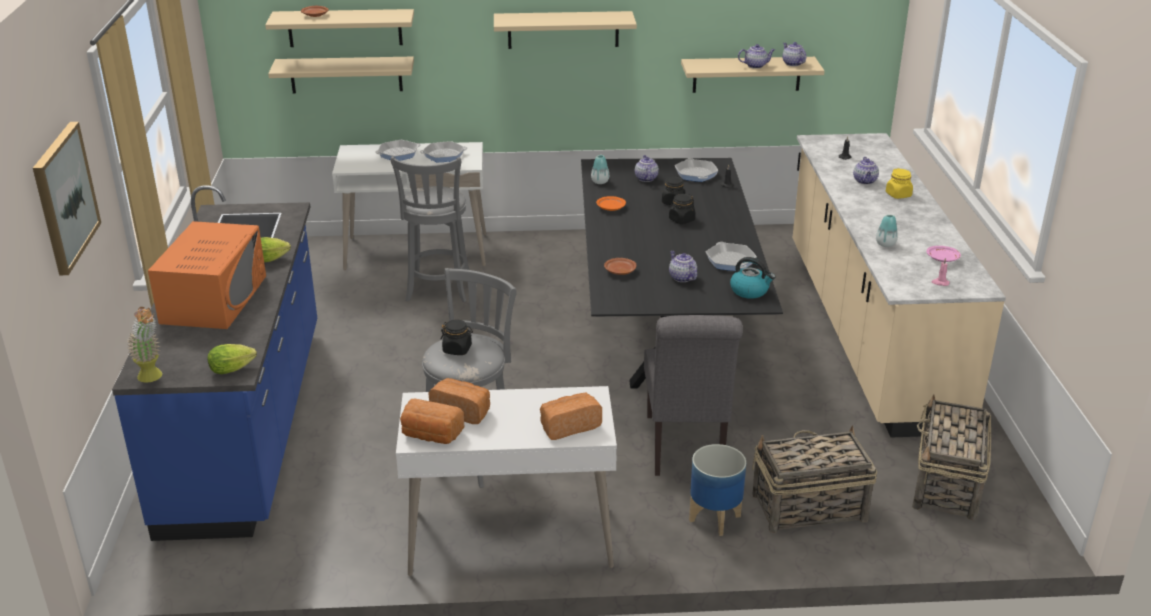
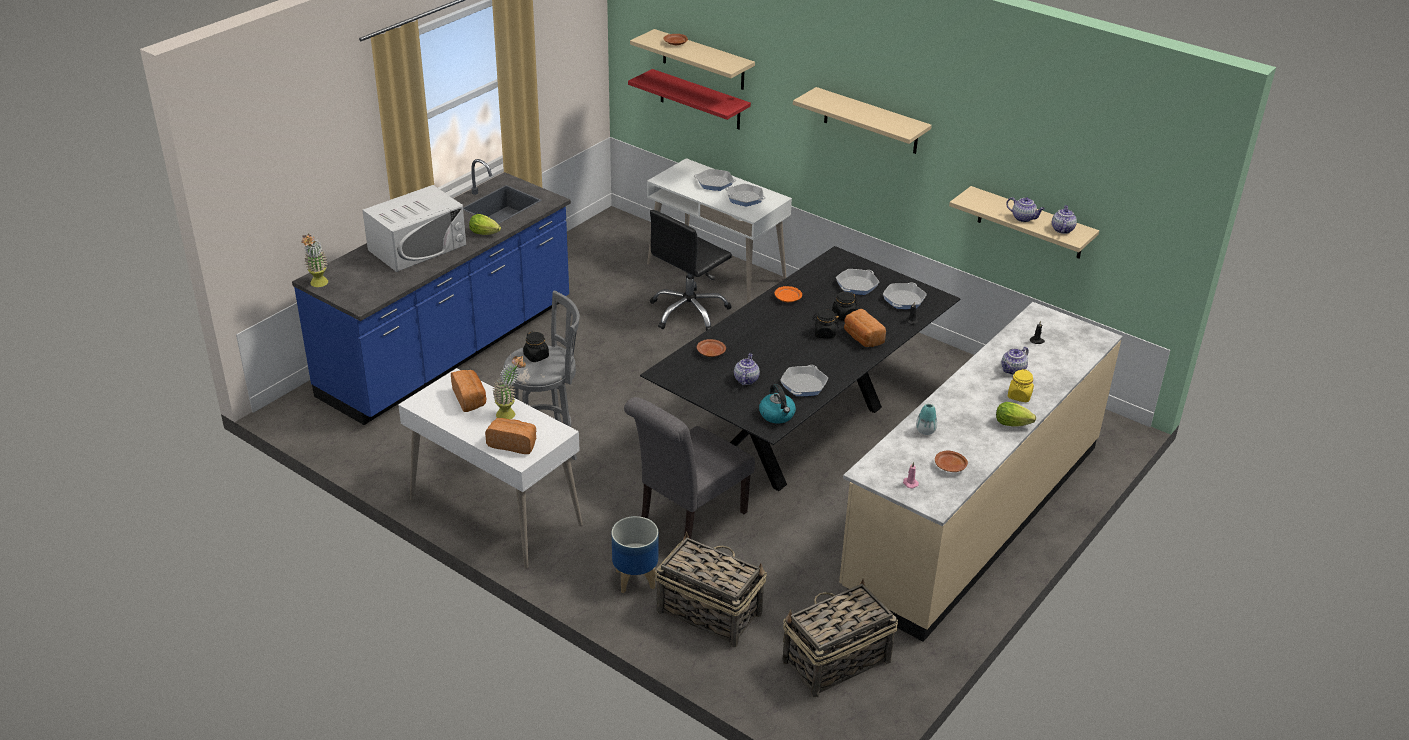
camera: 40 degrees right, 5 degrees up
(64, 197) = (304, 141): picture -> none
(214, 299) = (417, 247): orange microwave -> white microwave
(234, 369) = (364, 301): lettuce -> lettuce (1014, 424)
(346, 74) = (700, 100): beige shelf -> red shelf
(431, 435) = (431, 404): bread -> bread (862, 338)
(438, 290) = (689, 312): grey stool -> black office chair
(523, 404) = (511, 414): none -> potted plant
(600, 182) = (816, 272): vase -> none
(645, 178) = (856, 285): teapot -> frying pan
(943, 259) = (950, 466): pink plate -> brown plate

